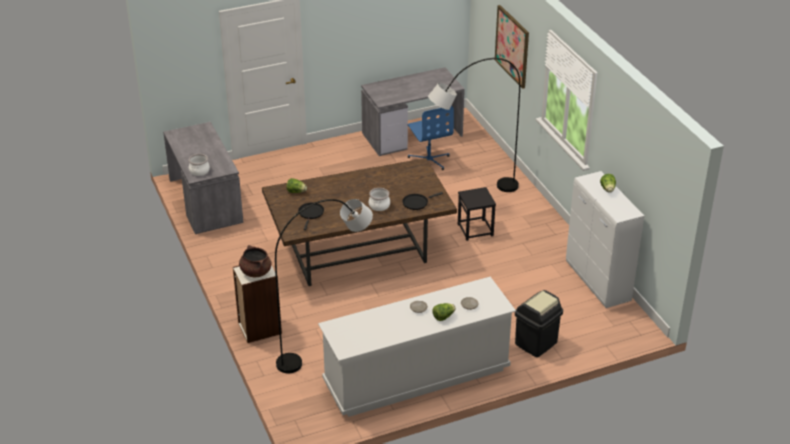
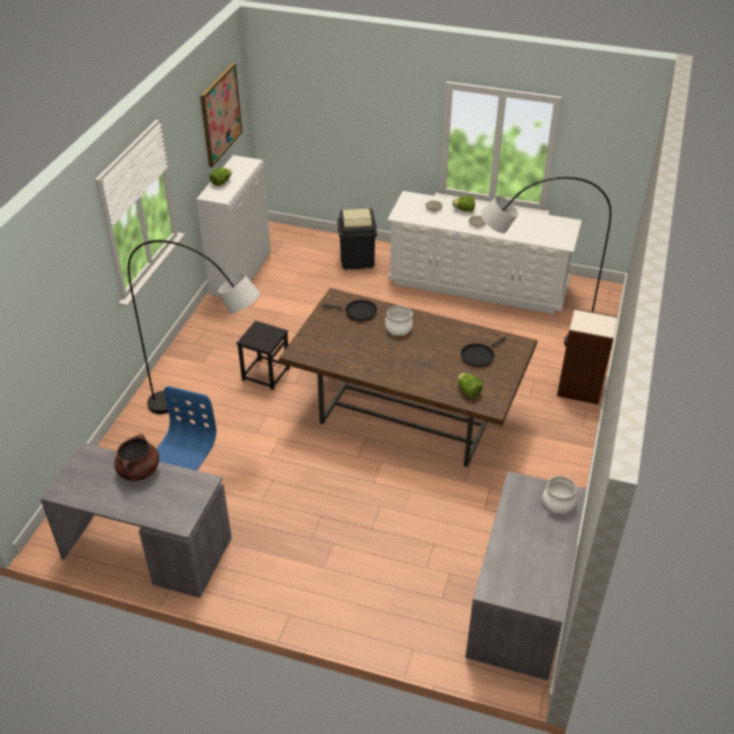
camera: 140 degrees left, 5 degrees up
(255, 272) = (593, 322): brown cooking pot -> brown cooking pot (139, 471)
(512, 46) = (57, 307): picture -> picture (220, 114)

